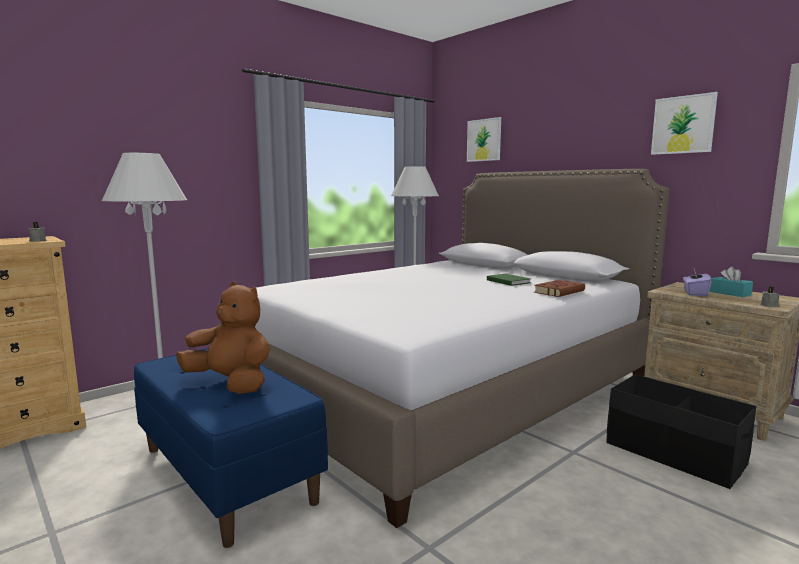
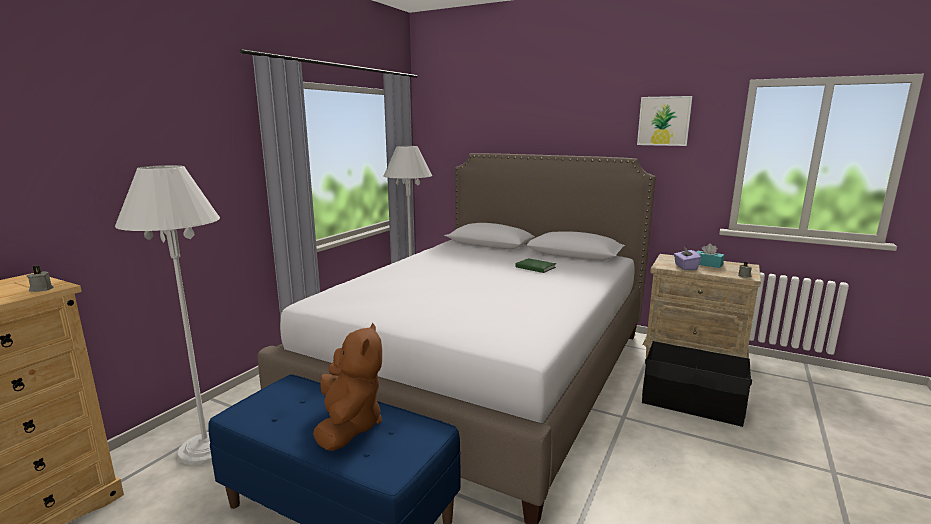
camera: 20 degrees left, 5 degrees up
(231, 384) = (349, 426): brown plush toy -> brown plush toy turned 75 degrees clockwise
(484, 140) = (473, 119): picture -> none
(559, 291) = (590, 277): brown book -> none

